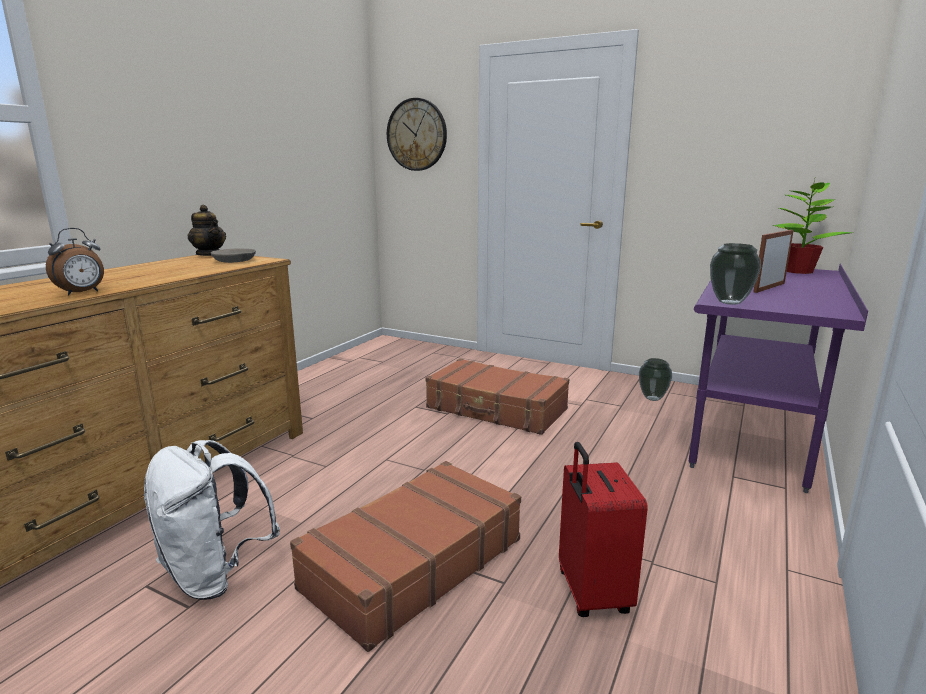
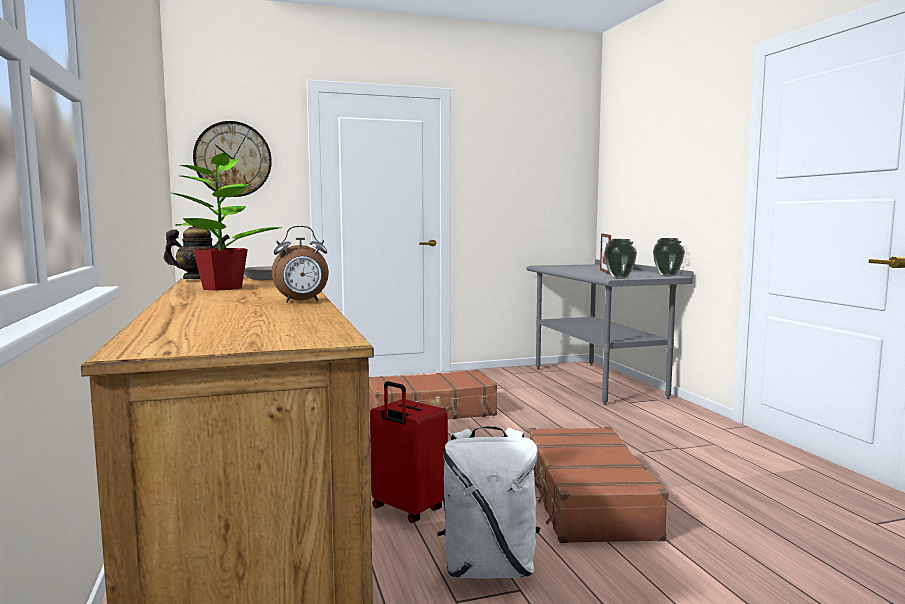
camera: 45 degrees left, 10 degrees down
(82, 293) = (302, 301): alarm clock -> alarm clock turned 75 degrees clockwise
(591, 593) = (686, 470): red suitcase -> red suitcase (407, 510)
(653, 398) = (511, 379): vase -> vase (668, 275)
(752, 435) = (597, 382): purple desk -> grey desk
(798, 271) = (581, 265): potted plant -> potted plant (222, 288)

